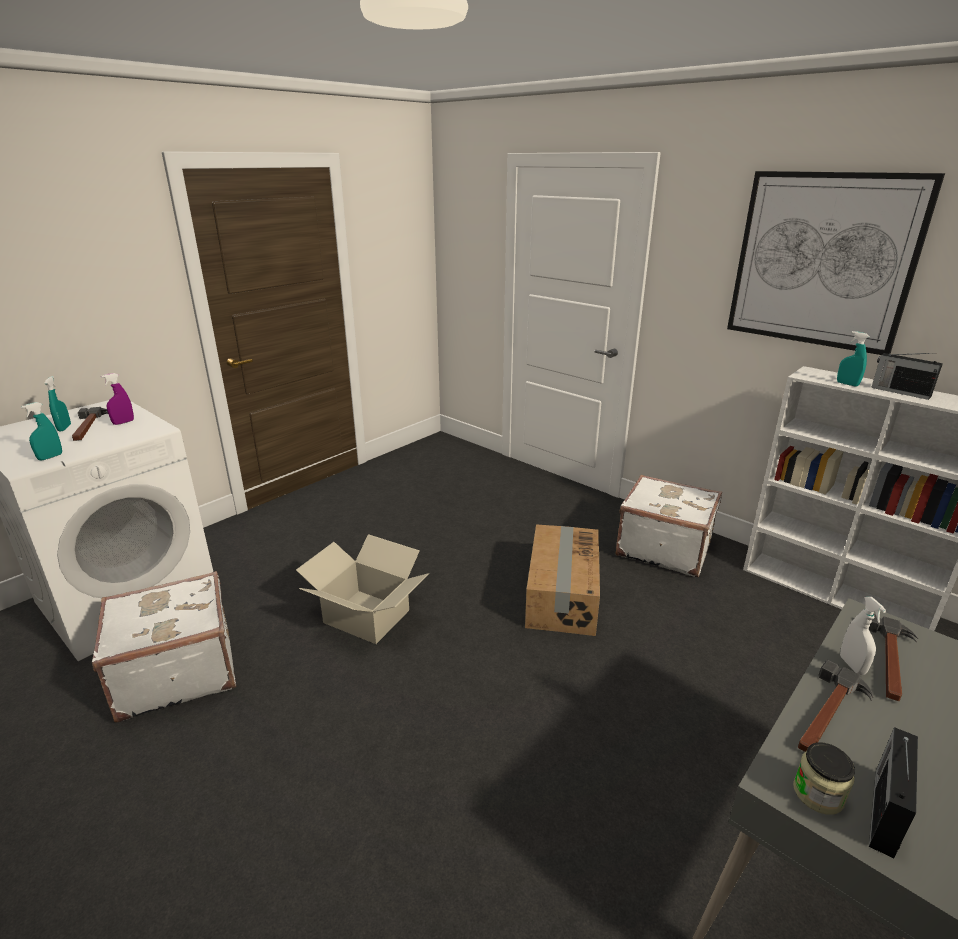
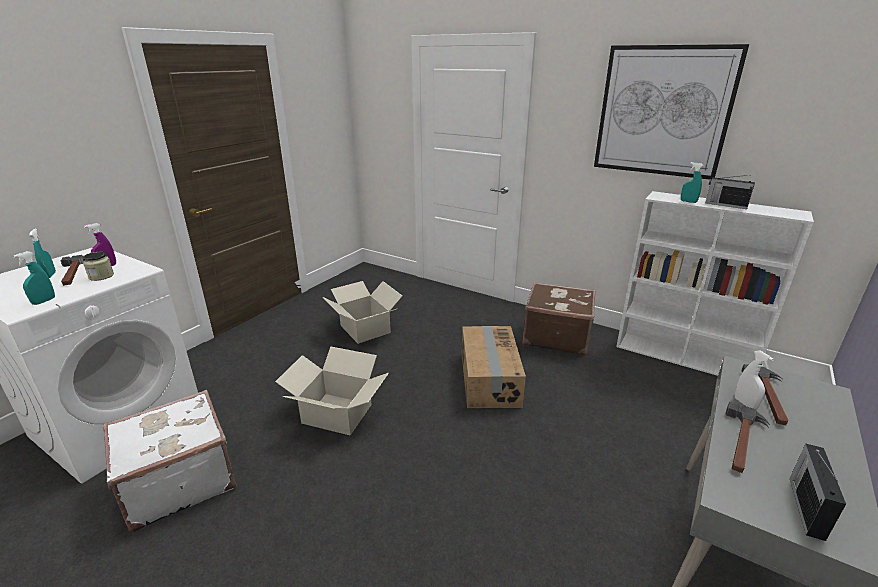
camera: 10 degrees left, 0 degrees up
(423, 516) = (365, 329): none -> cardboard box
(663, 548) = (556, 336): white suitcase -> brown suitcase
(818, 794) = (757, 501): jar -> jar (101, 276)

